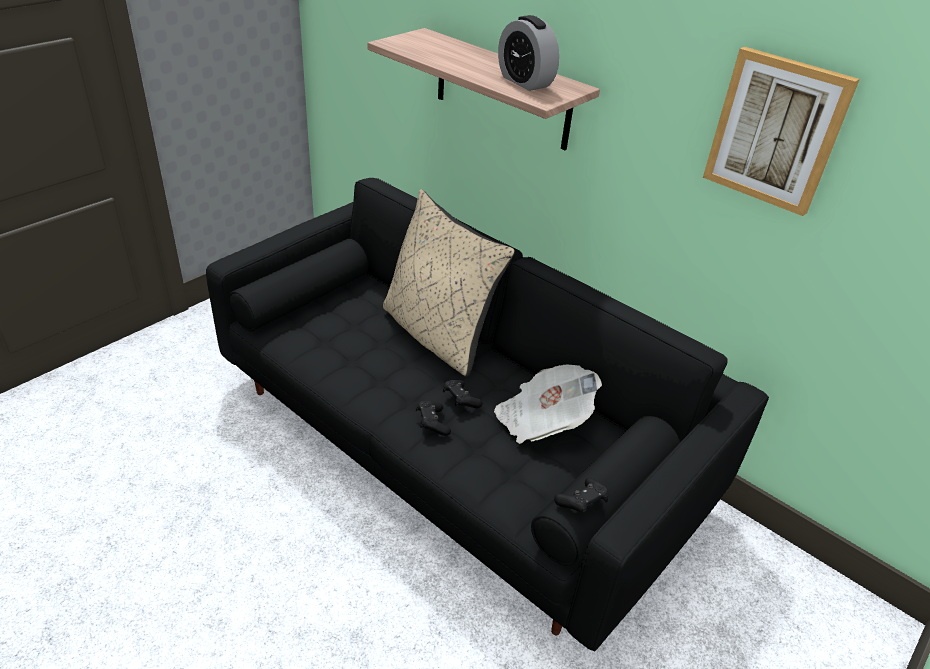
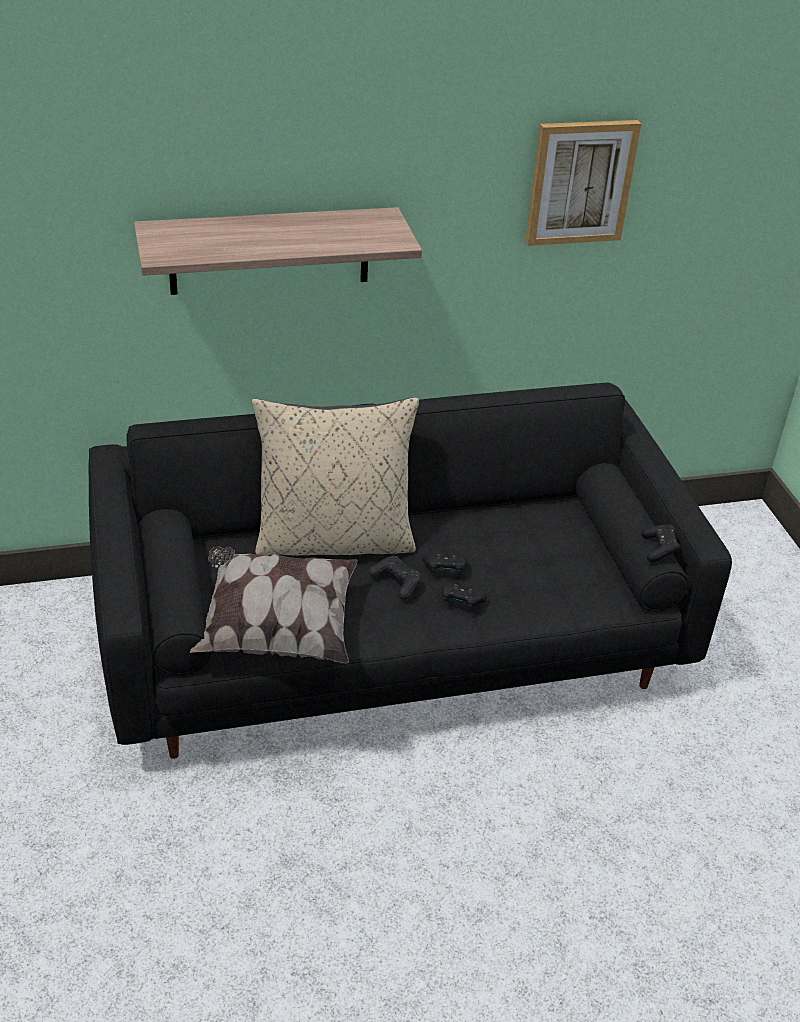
camera: 55 degrees left, 0 degrees up
(320, 347) = (276, 629): none -> pillow
(421, 381) = (396, 582): none -> black game controller
(525, 82) = (348, 232): alarm clock -> none
(542, 420) = (511, 536): newspaper -> none

